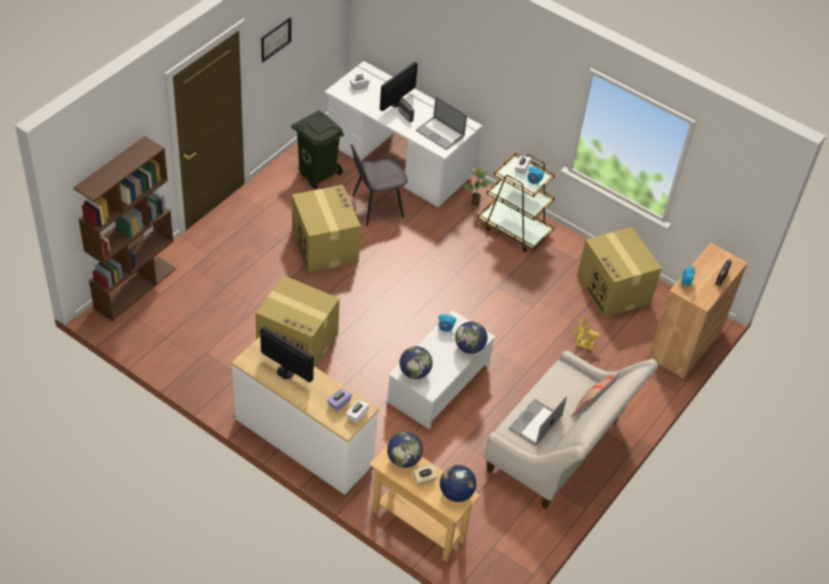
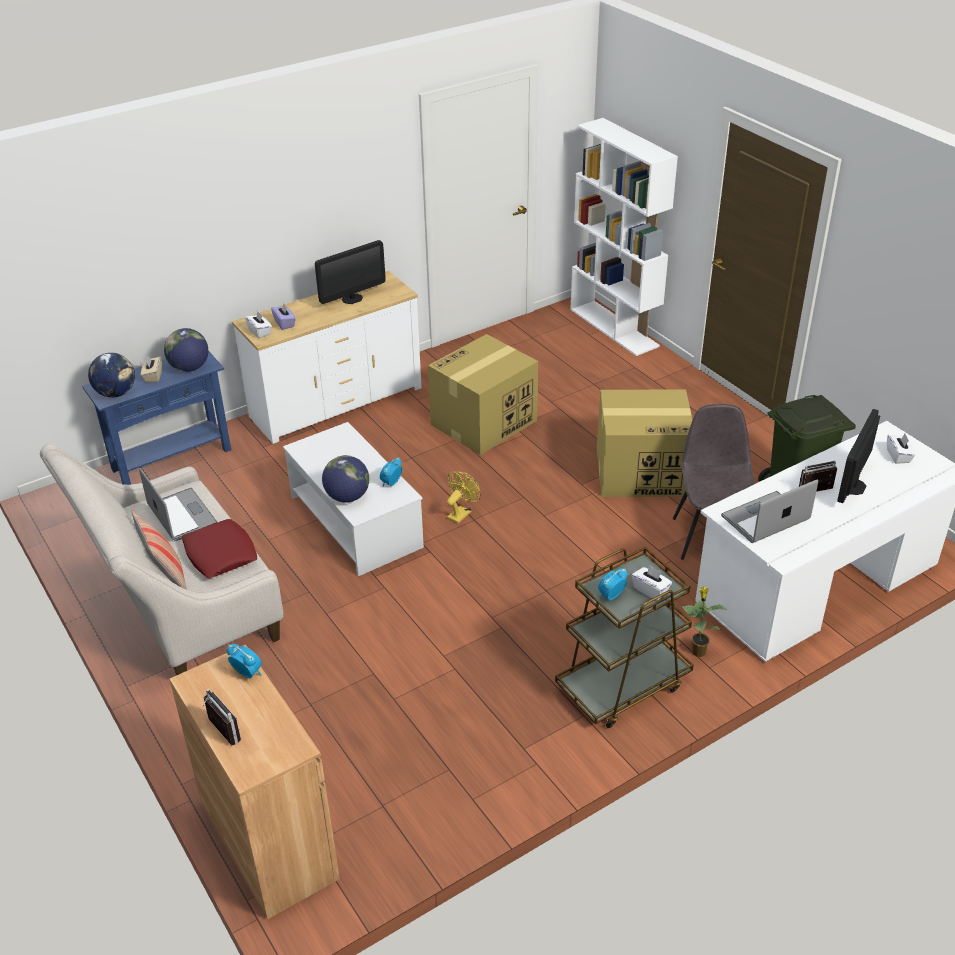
camera: 115 degrees right, 10 degrees down
(135, 288) = (614, 327): brown bookcase -> white bookcase
(275, 39) = (878, 259): picture -> none
(396, 102) = (853, 486): monitor -> monitor turned 60 degrees clockwise
(414, 372) = (336, 442): globe -> none
(418, 525) = (172, 459): beige console table -> blue console table
(559, 387) = (220, 554): none -> red pillow
(581, 344) = (341, 692): yellow fan -> yellow fan (461, 513)
(614, 290) = (434, 779): cardboard box -> none

